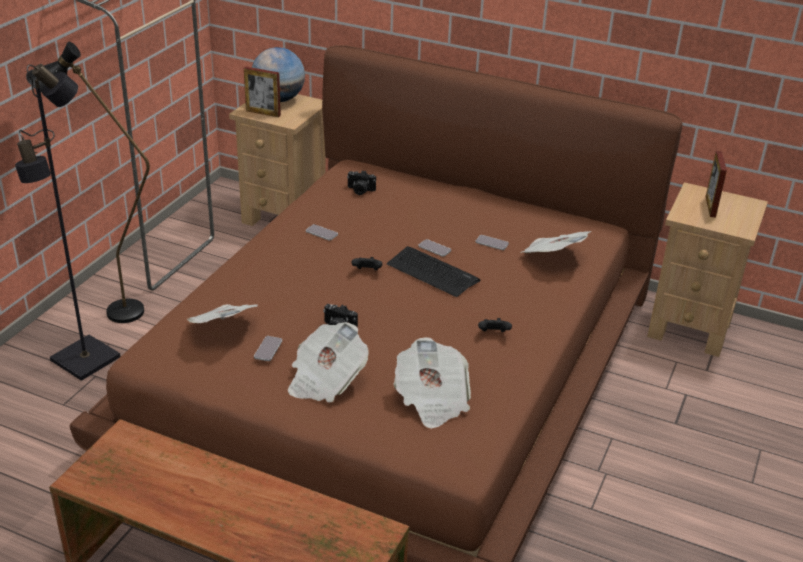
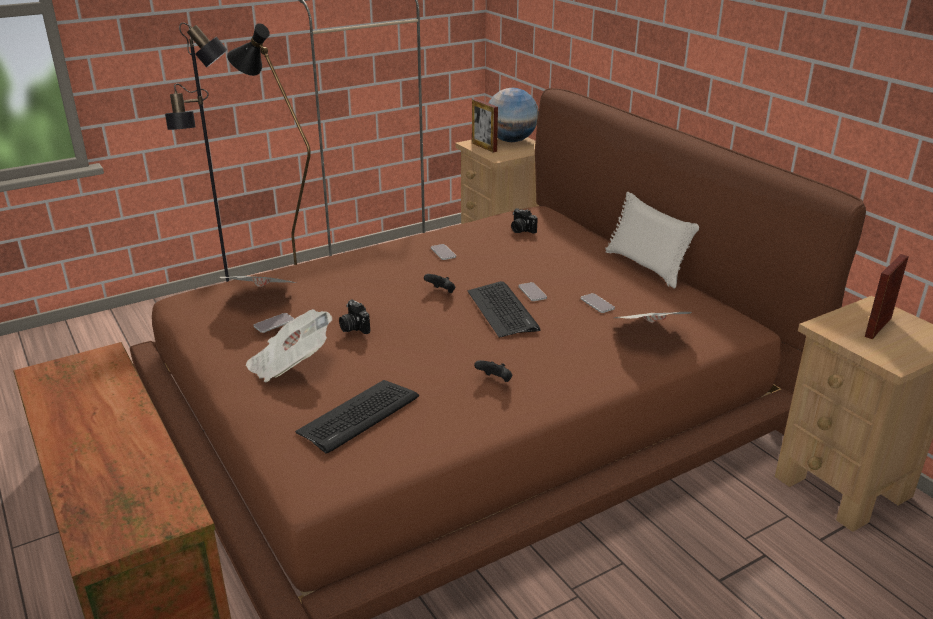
camera: 35 degrees right, 5 degrees down
(432, 400) = (359, 416): newspaper -> keyboard
(491, 198) = (646, 267): none -> white pillow

